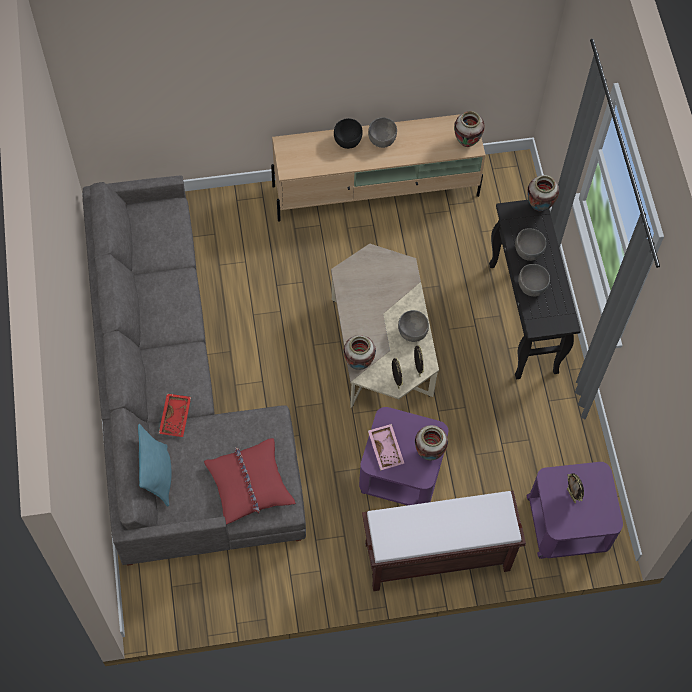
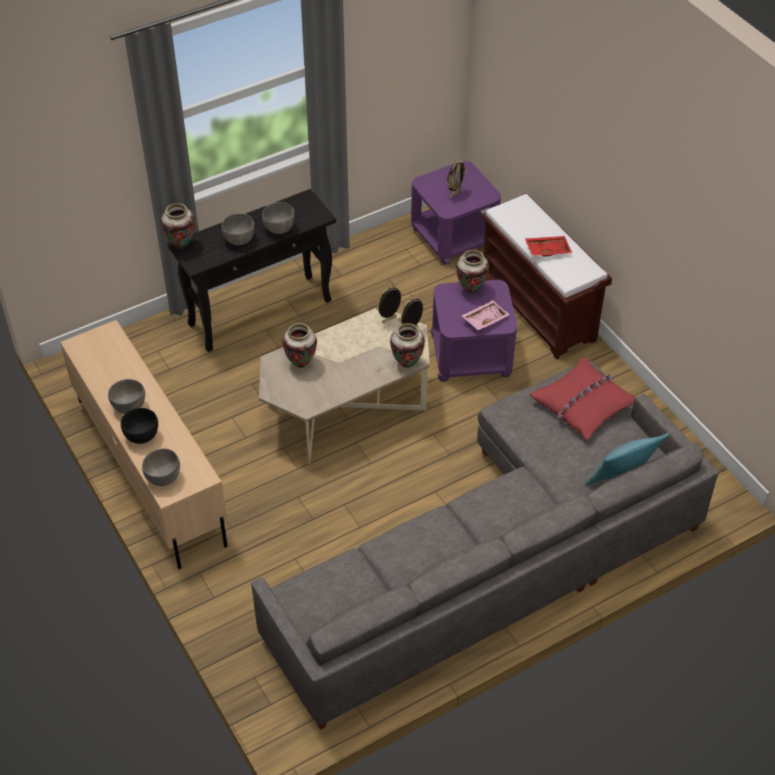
camera: 110 degrees left, 15 degrees down
(176, 417) = (550, 488): red tray -> red tray (547, 250)
(412, 333) = (351, 334): grey bowl -> grey bowl (163, 478)
(466, 143) = (106, 337): vase -> vase (301, 363)

